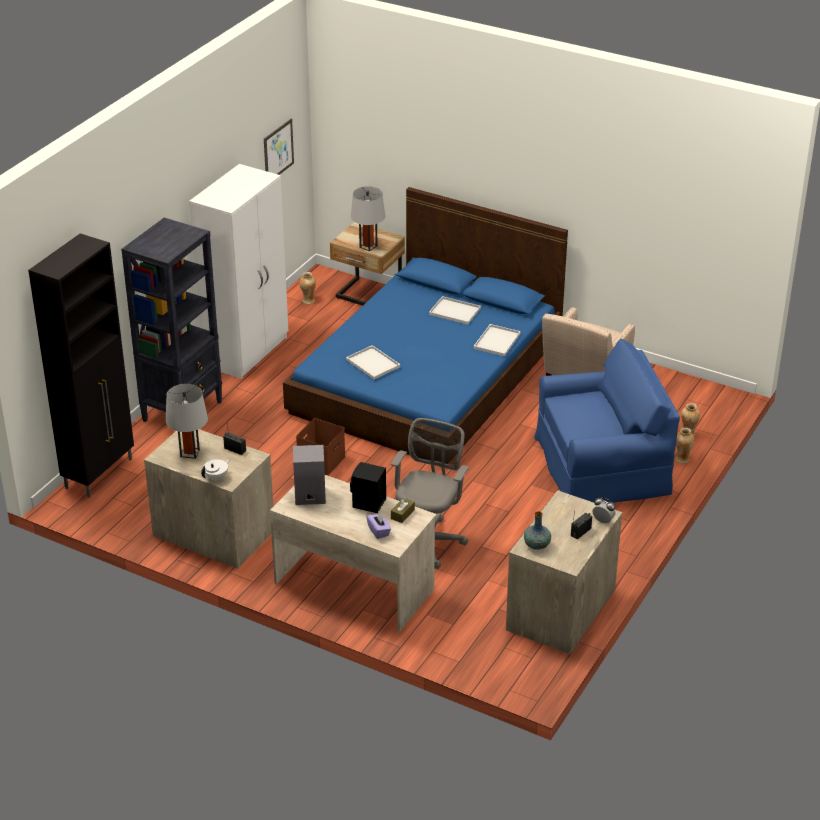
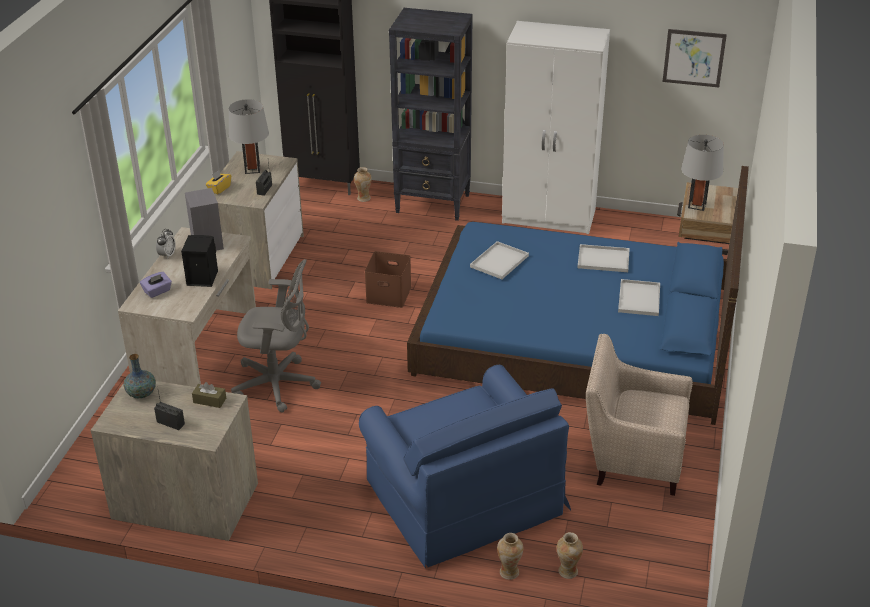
camera: 75 degrees right, 0 degrees up
(216, 477) = (219, 189): white teapot -> yellow tissue box
(308, 301) = (665, 233): vase -> vase (363, 198)
(402, 514) = (188, 301): brown tissue box -> brown tissue box (209, 400)
(497, 342) = (594, 338): white tray -> white tray (602, 259)
(603, 521) = (194, 438): alarm clock -> alarm clock (167, 255)

